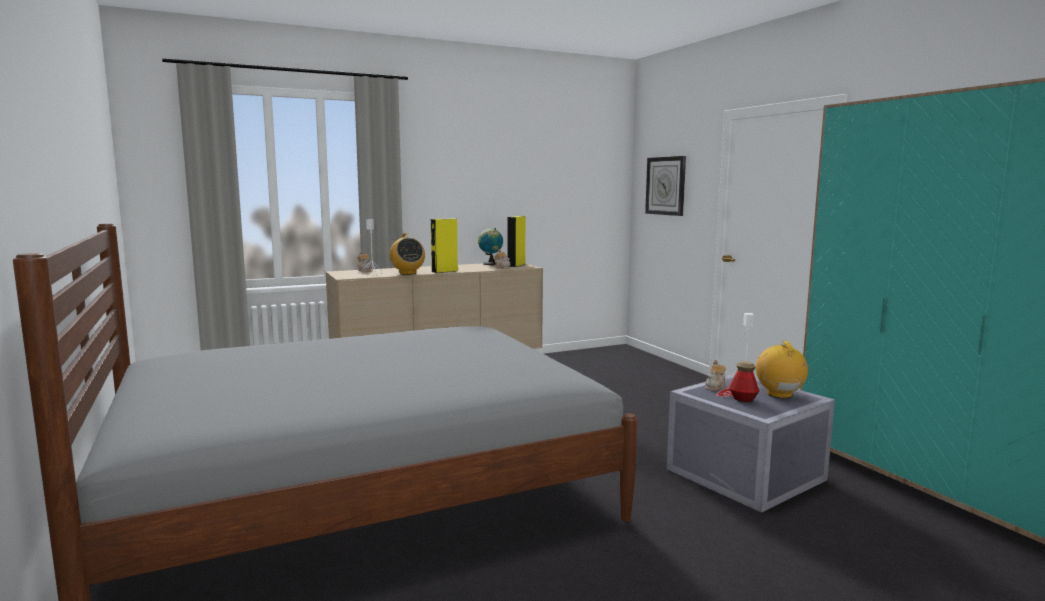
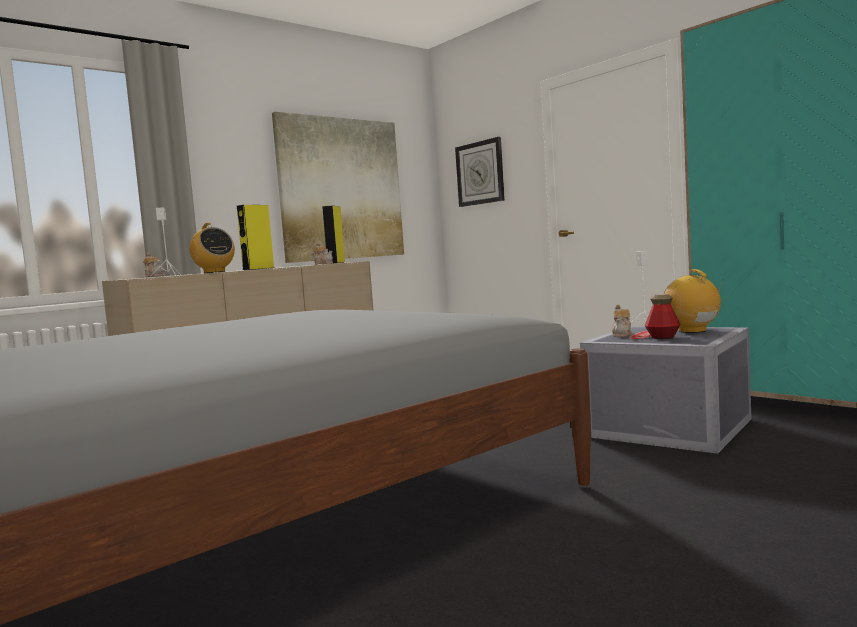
camera: 15 degrees left, 5 degrees down
(490, 264) = (304, 265): globe -> none
(534, 194) = (341, 189): none -> picture

